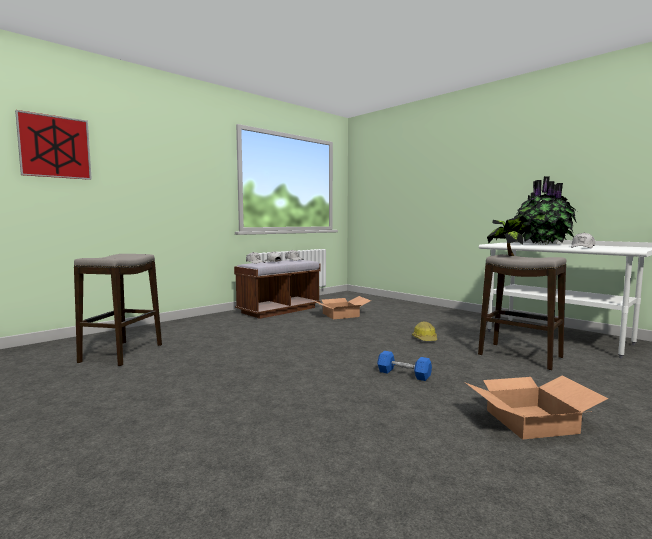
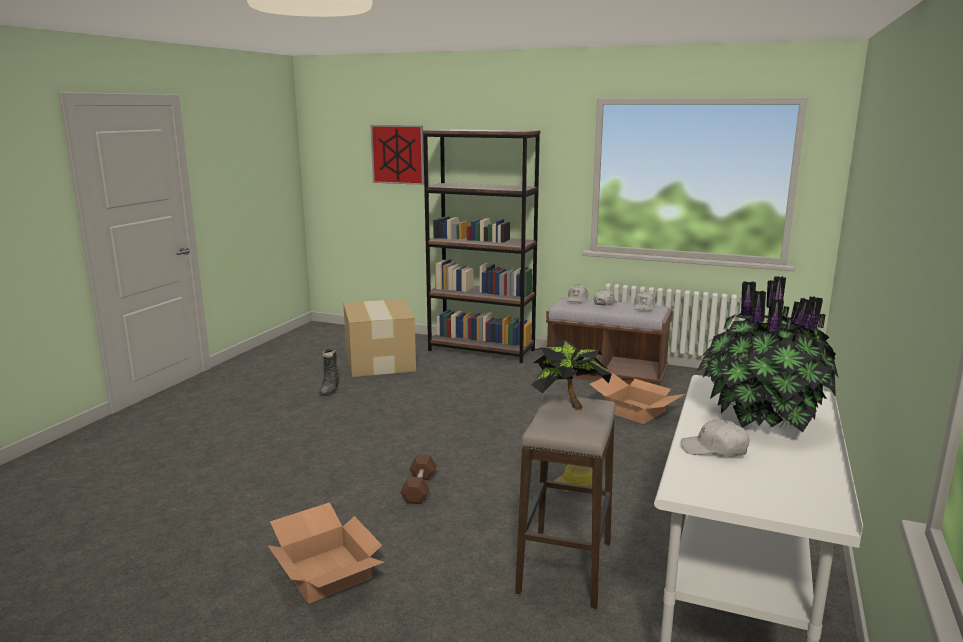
camera: 65 degrees right, 10 degrees up
(122, 353) = (380, 361): stool -> cardboard box
(150, 380) = (330, 389): none -> black boot
(178, 325) = (481, 350): none -> brown bookcase
(403, 374) = (419, 488): blue dumbbell -> brown dumbbell

